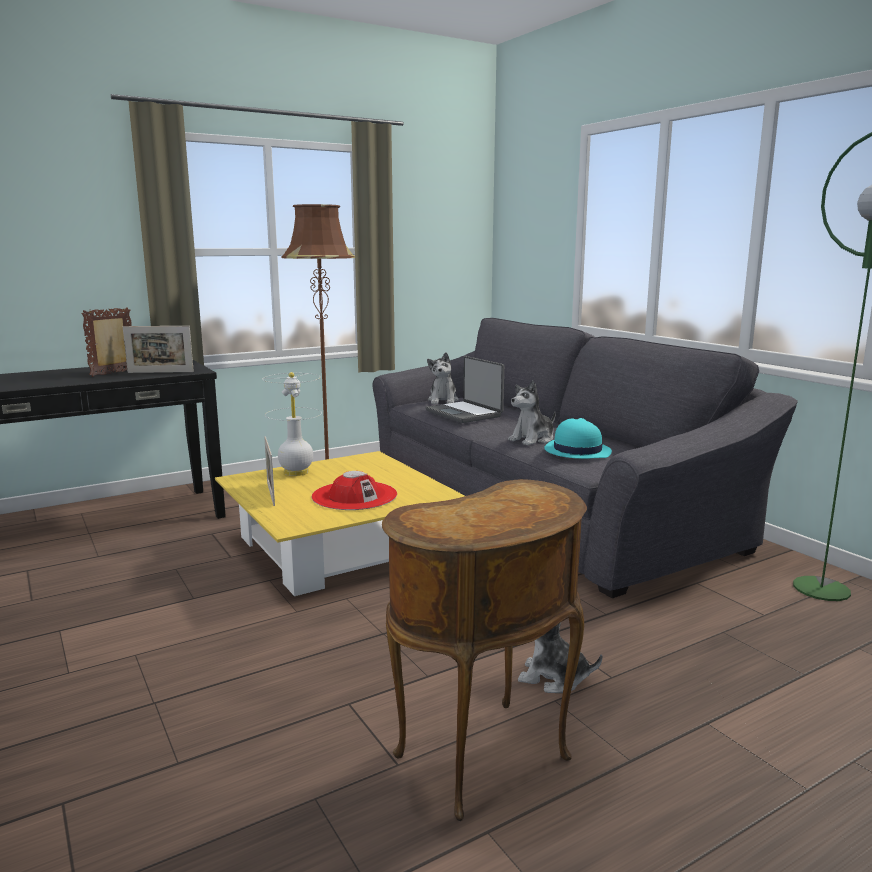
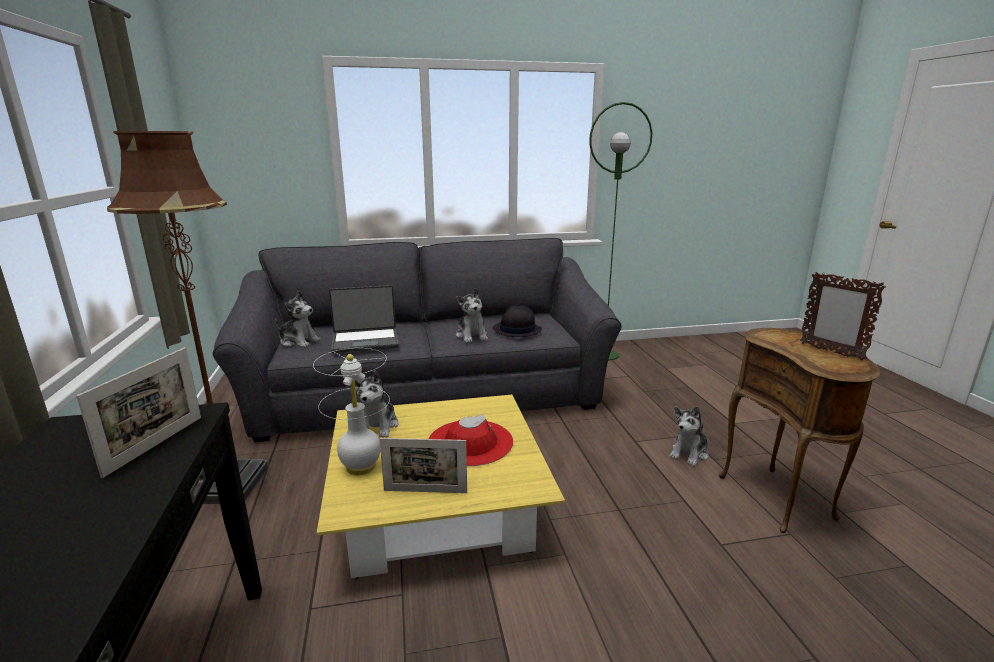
camera: 70 degrees left, 5 degrees up
(113, 373) = (80, 494): picture frame -> picture frame (830, 351)
(361, 465) = (378, 426): none -> plush toy
(577, 451) = (516, 330): turquoise hat -> black hat

